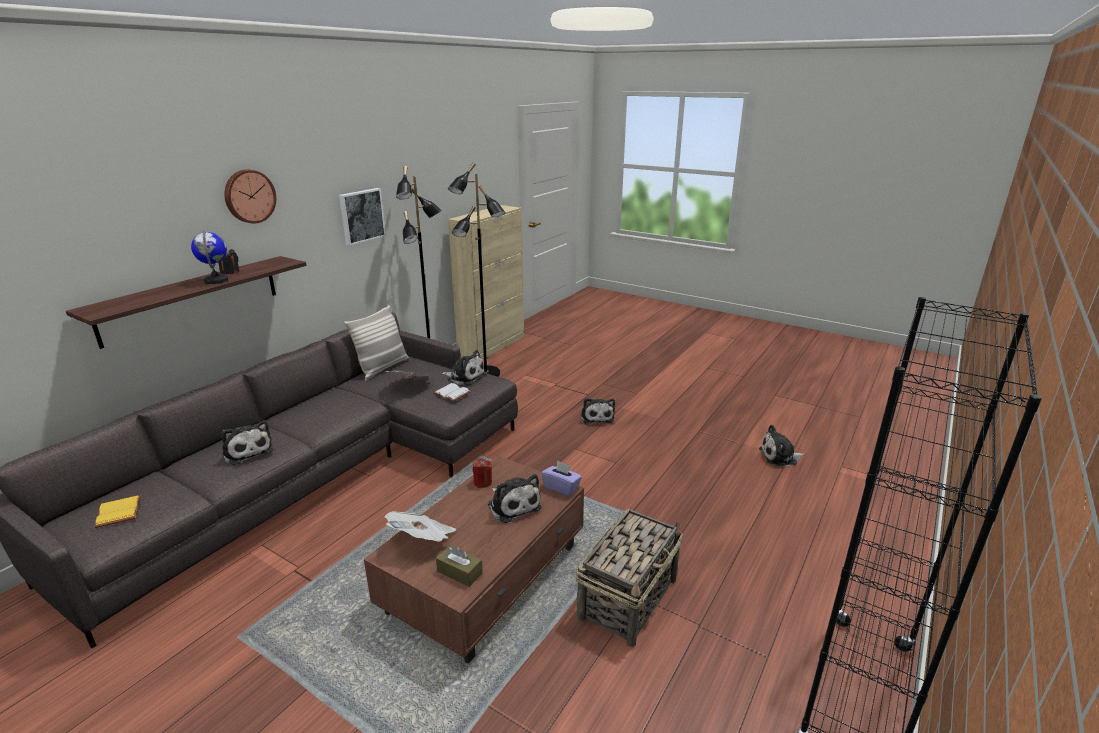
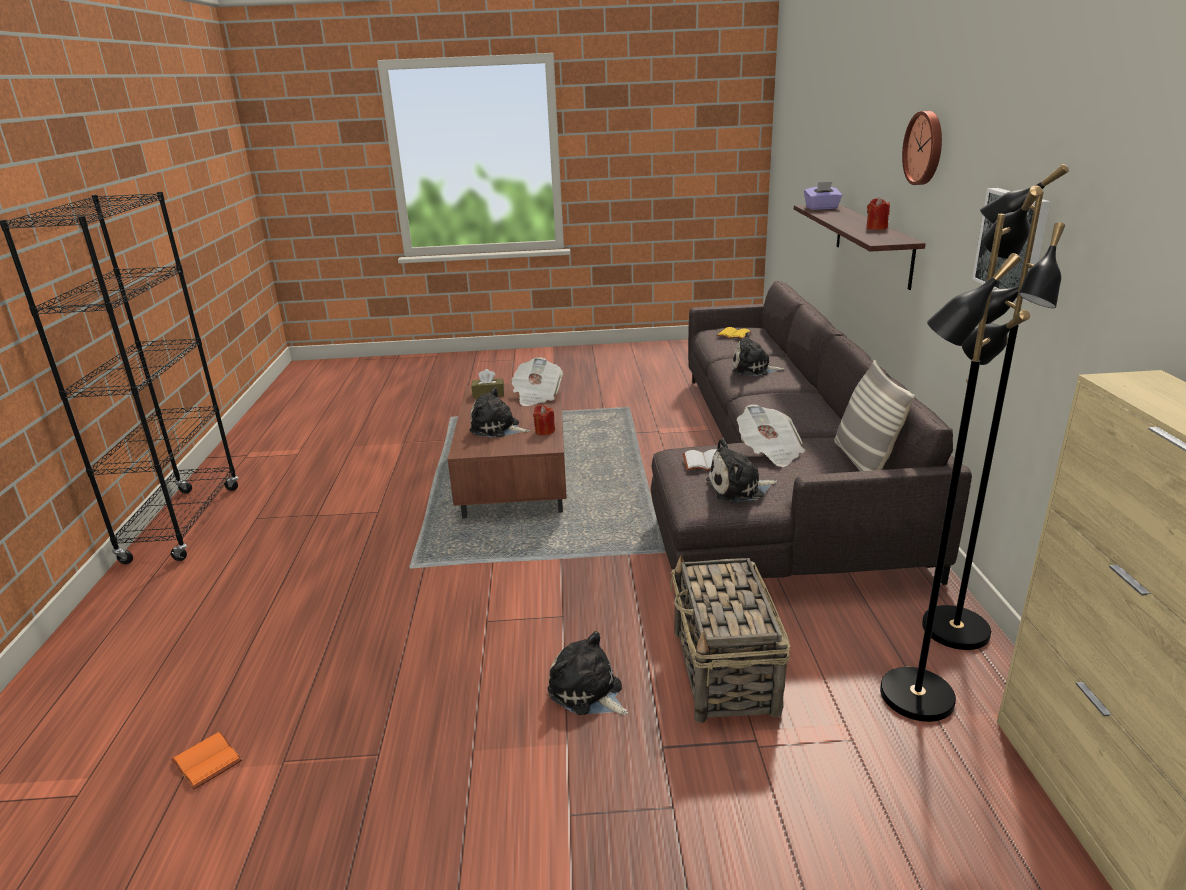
camera: 145 degrees right, 0 degrees up
(216, 280) = (848, 224): globe -> none
(230, 272) = (876, 228): black candle -> red candle
(561, 488) = (468, 451): purple tissue box -> purple tissue box (822, 208)
(628, 598) = (386, 508): basket -> basket (724, 672)
(780, 456) = (205, 762): plush toy -> orange book

